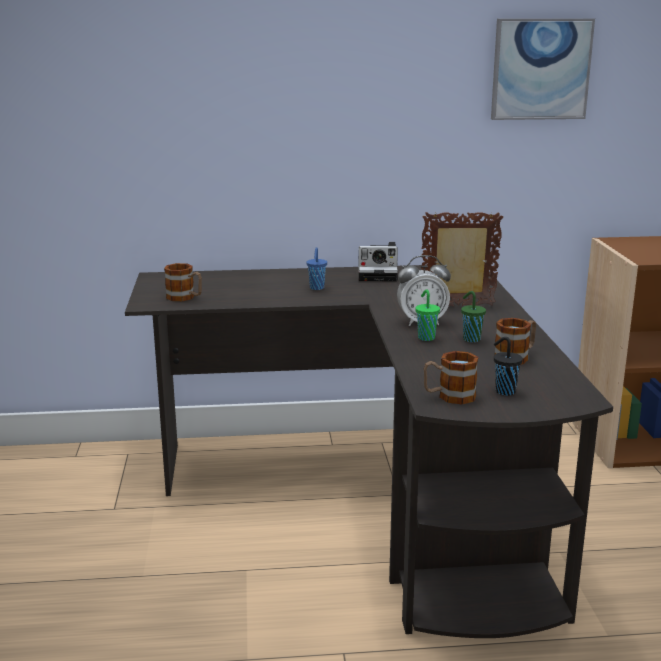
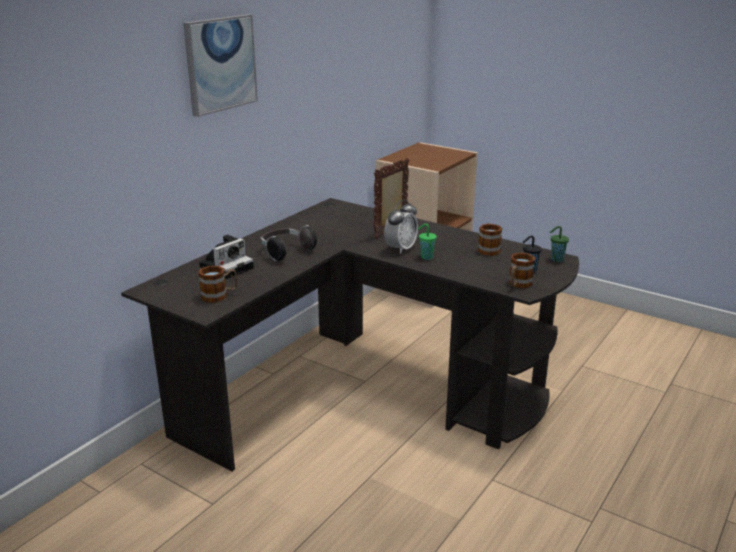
camera: 50 degrees left, 5 degrees up
(316, 288) = (285, 251): blue cup -> headphones
(379, 274) = (295, 226): camera -> camera (227, 266)
(470, 339) = (446, 248): green cup -> green cup (556, 259)
(540, 69) = (344, 46): picture -> picture (220, 64)

